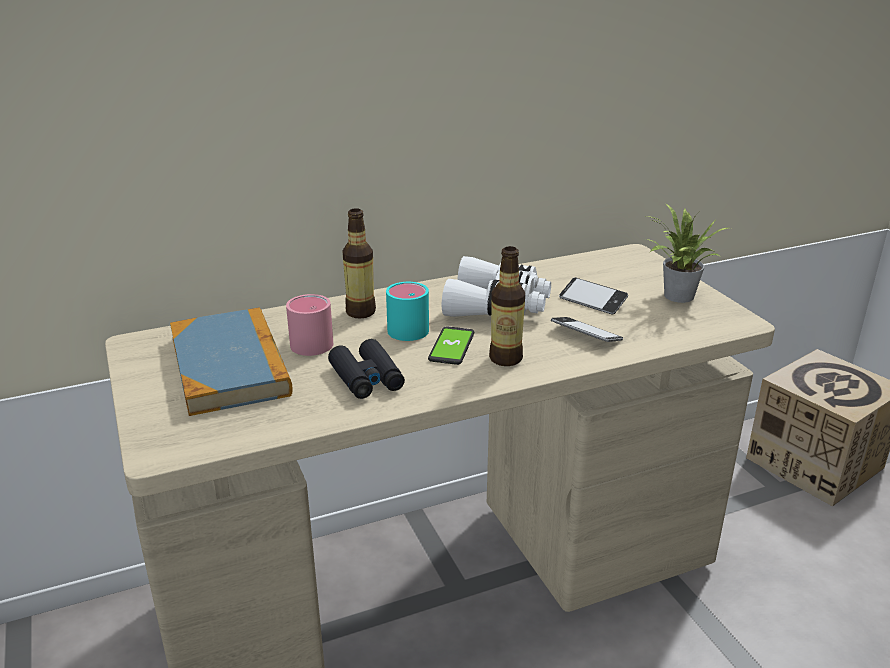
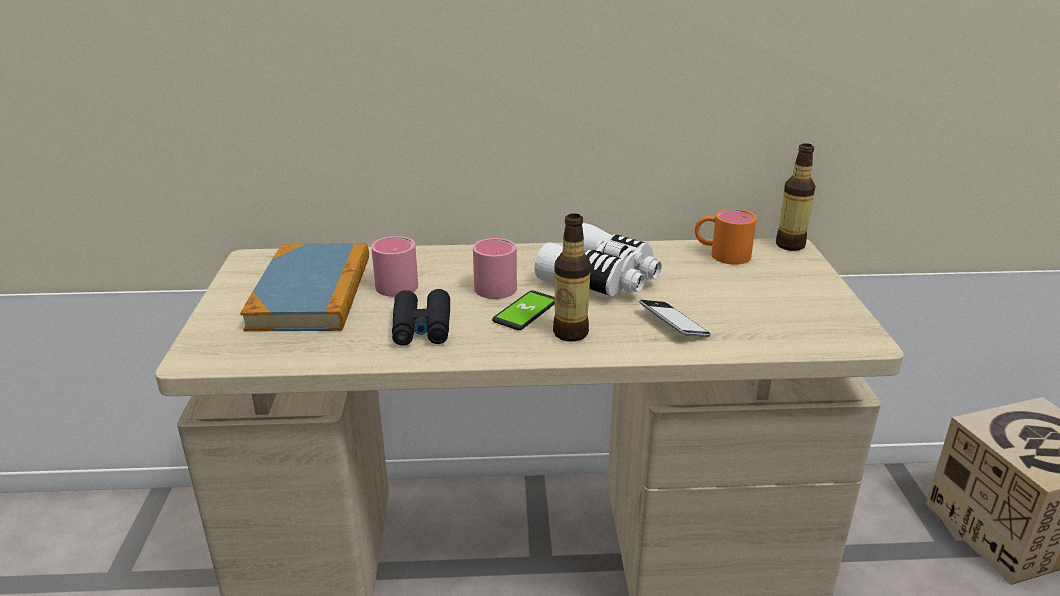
camera: 20 degrees right, 0 degrees up
(360, 312) = (464, 263): bottle -> bottle (790, 245)
(407, 326) = (498, 284): turquoise mug -> pink mug
(581, 267) = (721, 254): none -> orange mug
(592, 301) = (707, 290): phone -> none
(675, 297) = (805, 301): potted plant -> none

